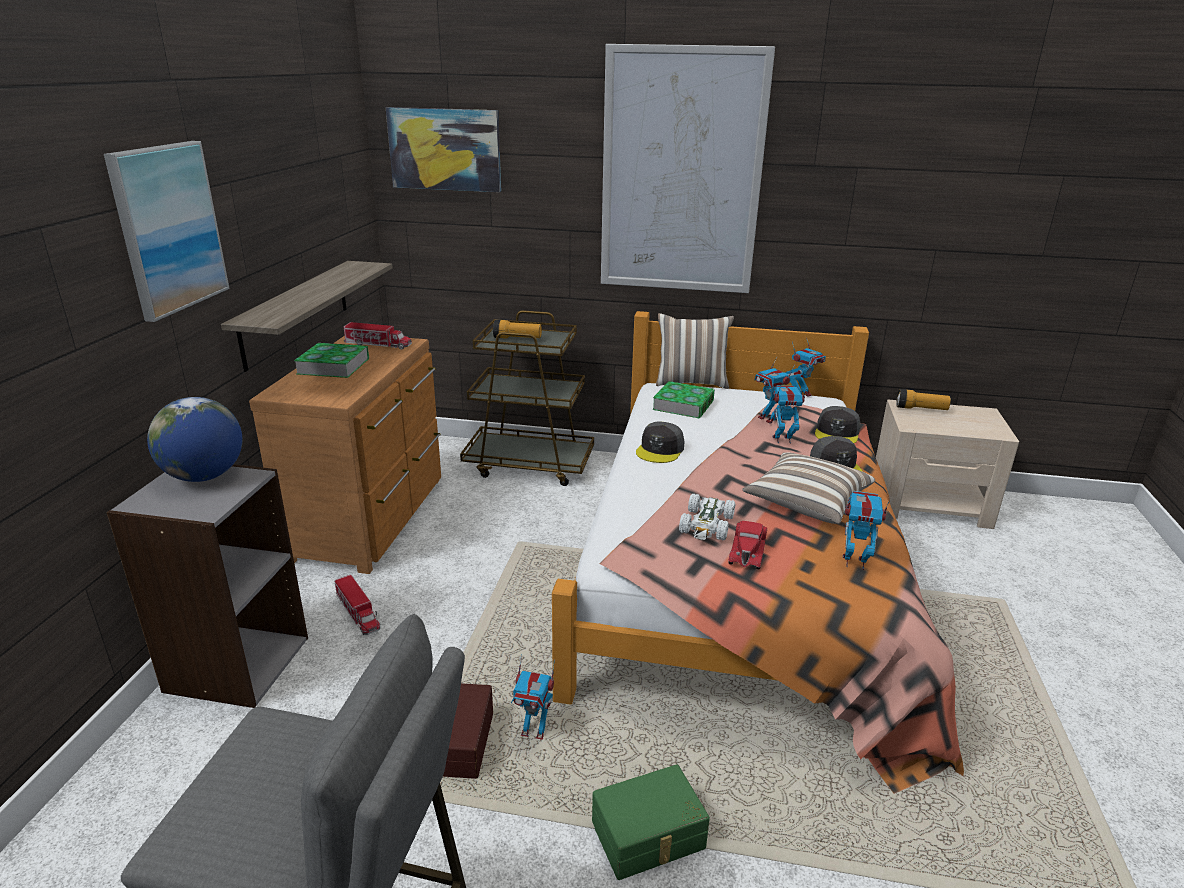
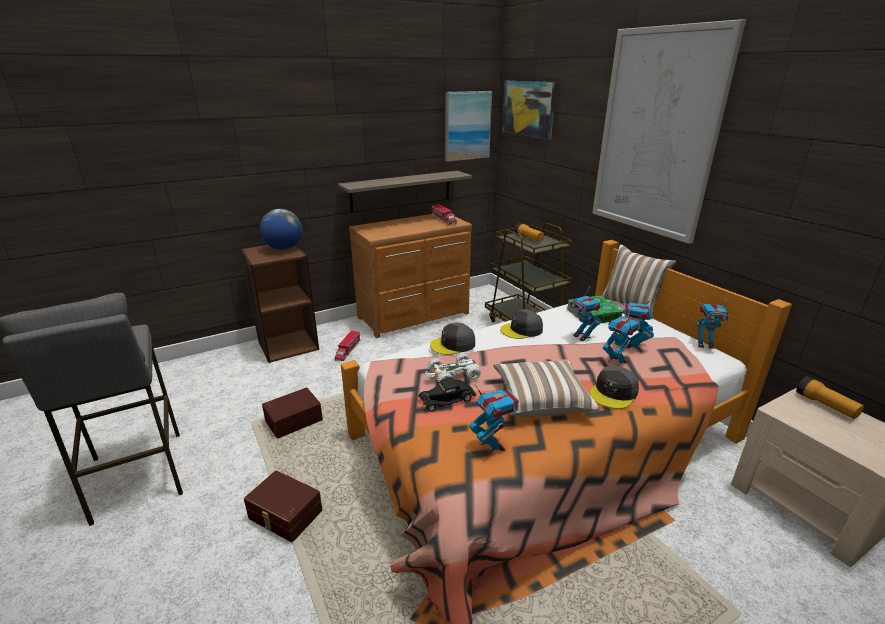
camera: 50 degrees right, 0 degrees up
(168, 228) = (309, 130): picture -> picture (467, 126)
(236, 664) = (288, 345): grey bookcase -> brown bookcase
(333, 366) = (405, 223): book -> none
(534, 733) = (322, 439): toy robot -> toy robot (582, 337)
(649, 836) = (284, 516): green storage box -> brown storage box
(747, 549) = (447, 399): red toy car -> black toy car
(837, 433) = (670, 377): grey cap -> grey cap (453, 345)

